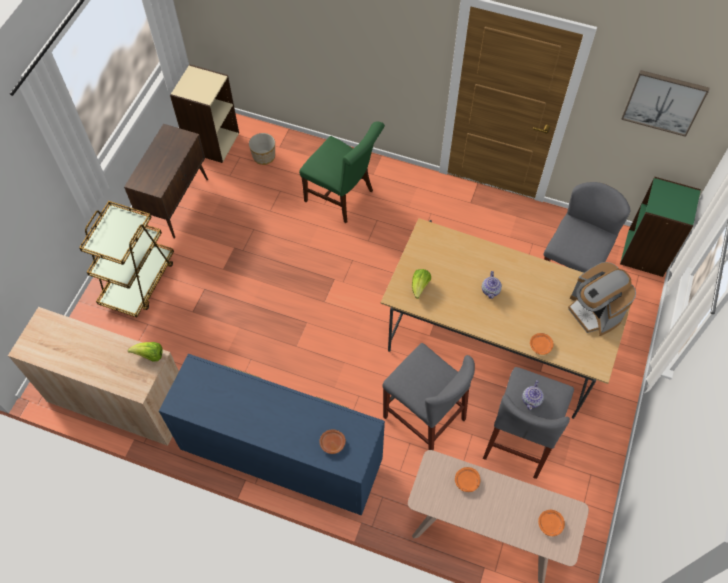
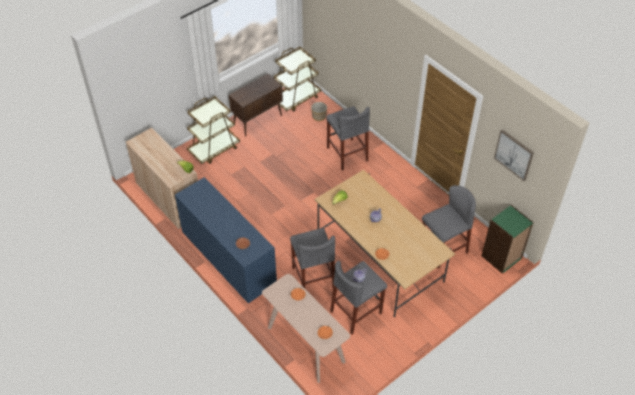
camera: 30 degrees right, 10 degrees down
(212, 142) = (296, 98): beige bookcase -> brown cart
(343, 197) = (347, 154): green chair -> grey stool
(594, 312) = (423, 253): coffee machine -> none

